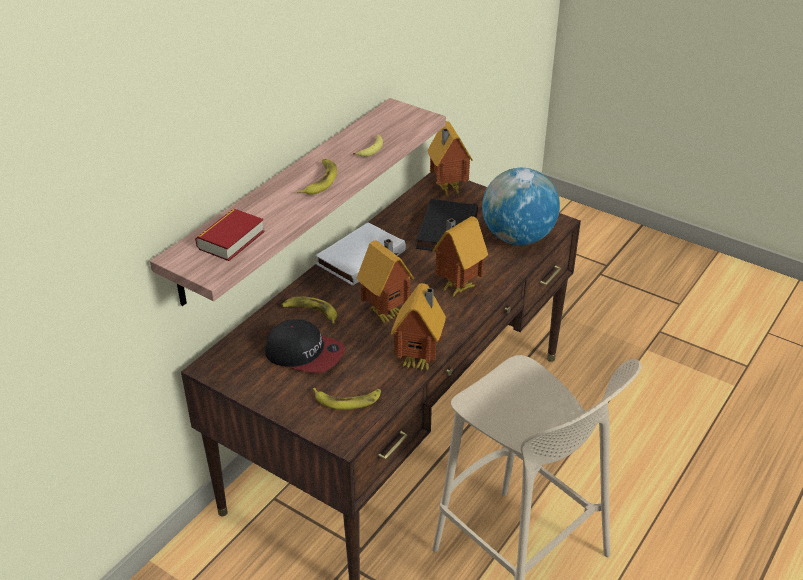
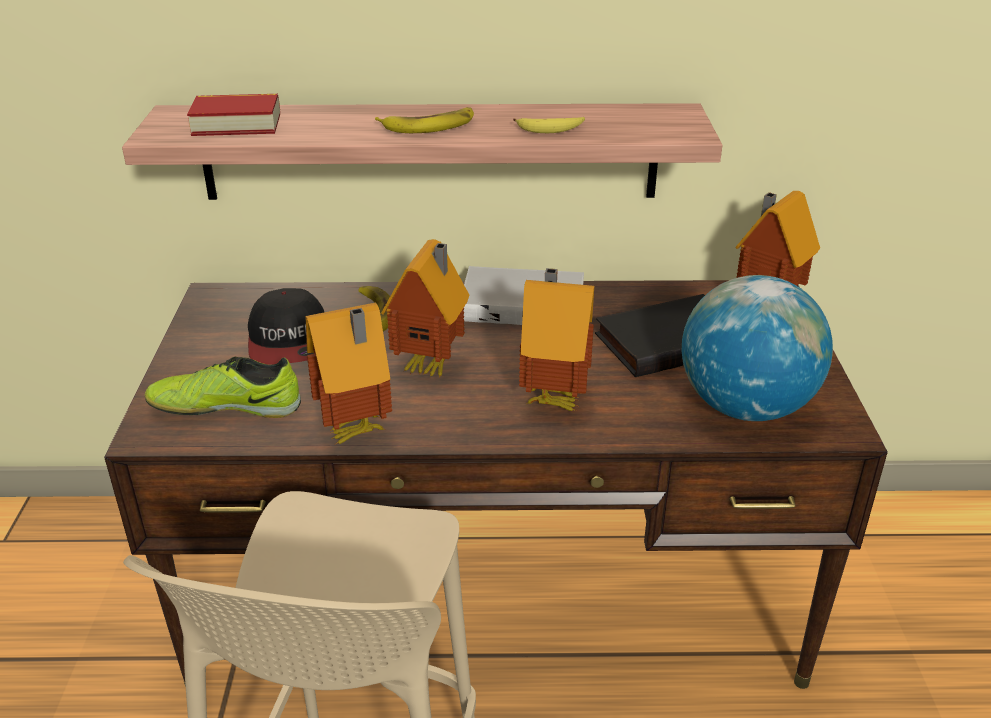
camera: 55 degrees right, 5 degrees down
(348, 400) = (226, 406): banana -> shoe

